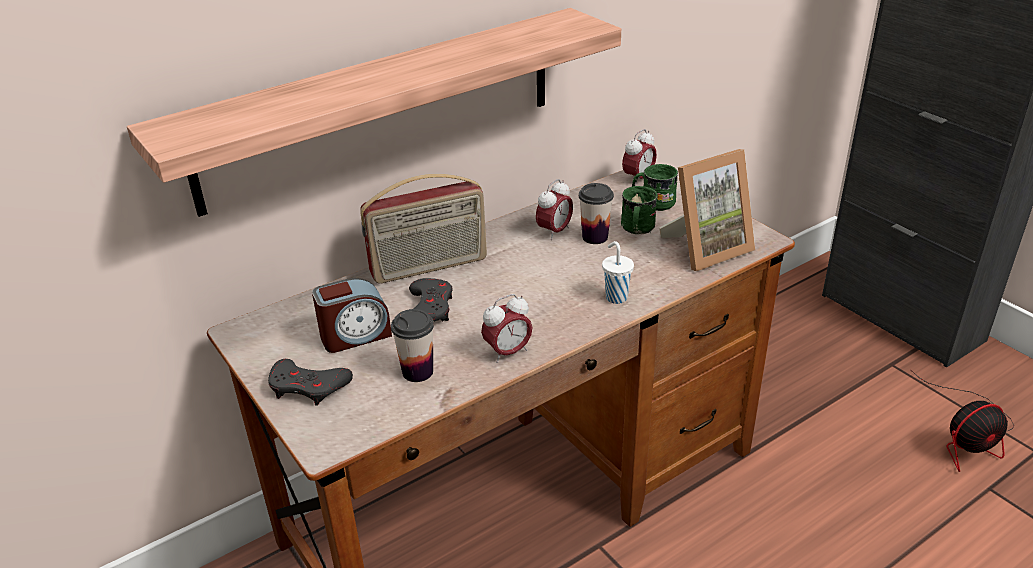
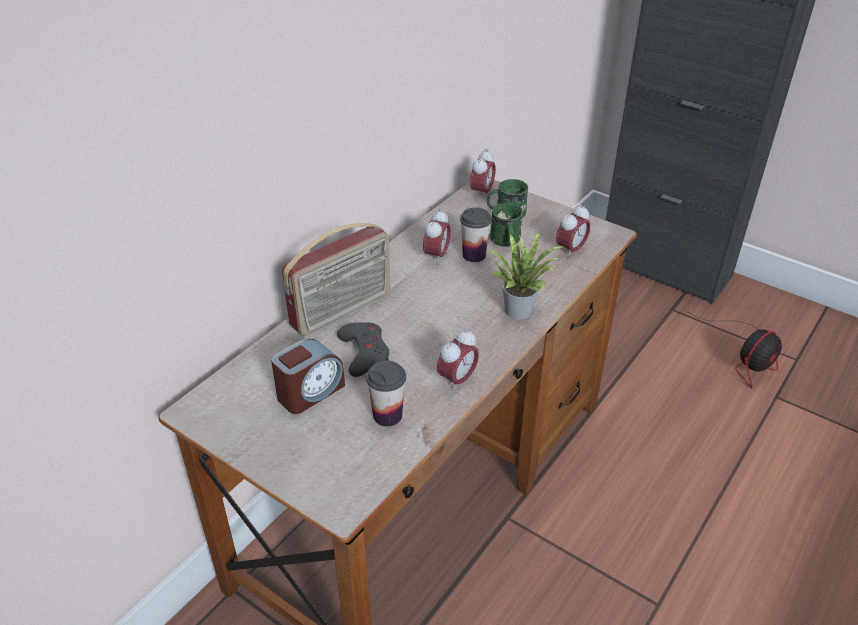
camera: 20 degrees left, 5 degrees up
(308, 387) = (294, 453): grey game controller -> none
(381, 108) = (286, 170): shelf -> none
(615, 297) = (520, 309): white cup -> potted plant
(706, 248) = (570, 250): picture frame -> alarm clock

